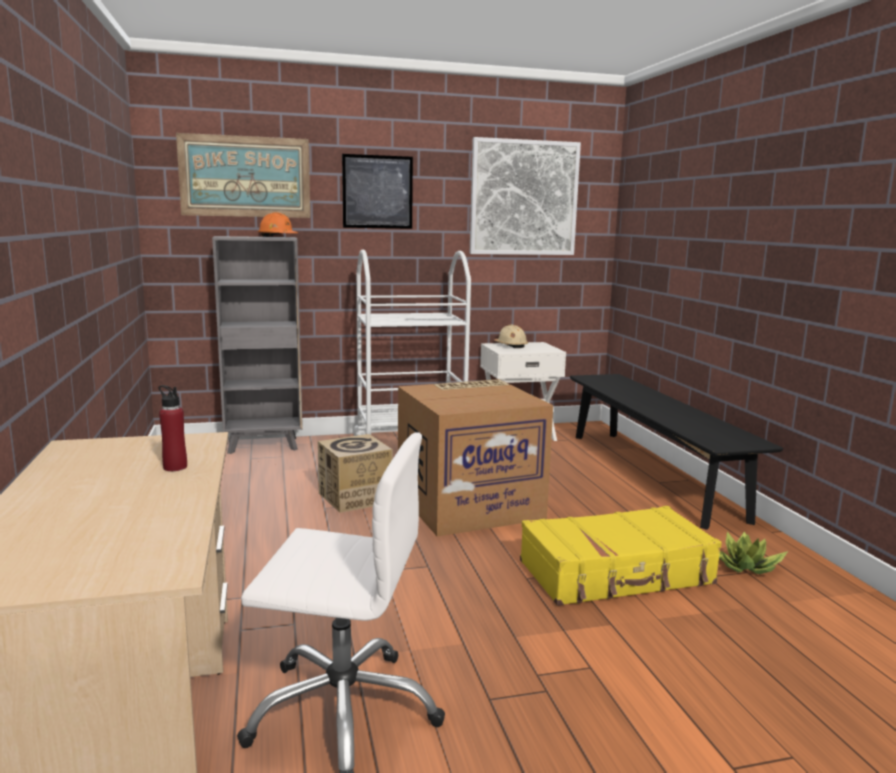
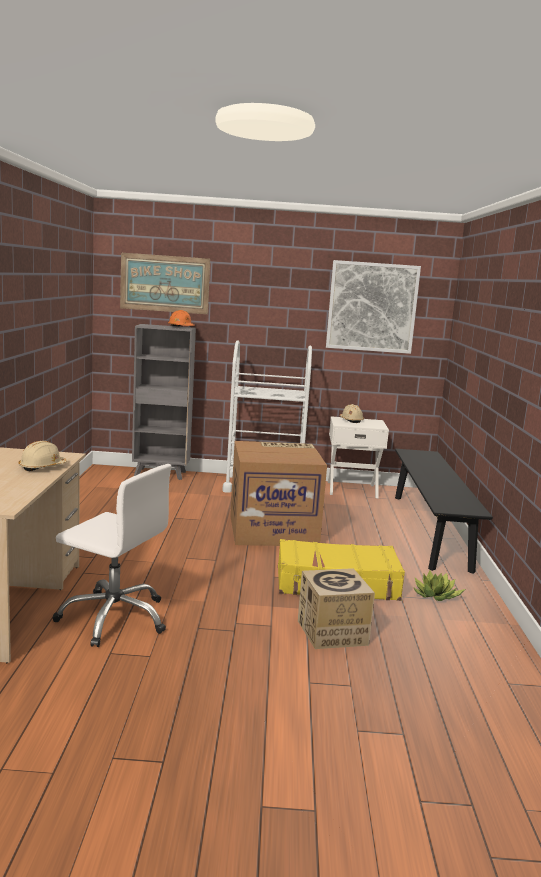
camera: 15 degrees right, 0 degrees up
(175, 467) = (42, 467): red bottle -> beige hard hat
(355, 498) = (198, 515): cardboard box -> cardboard box (332, 633)
(377, 192) = (258, 298): picture -> none

